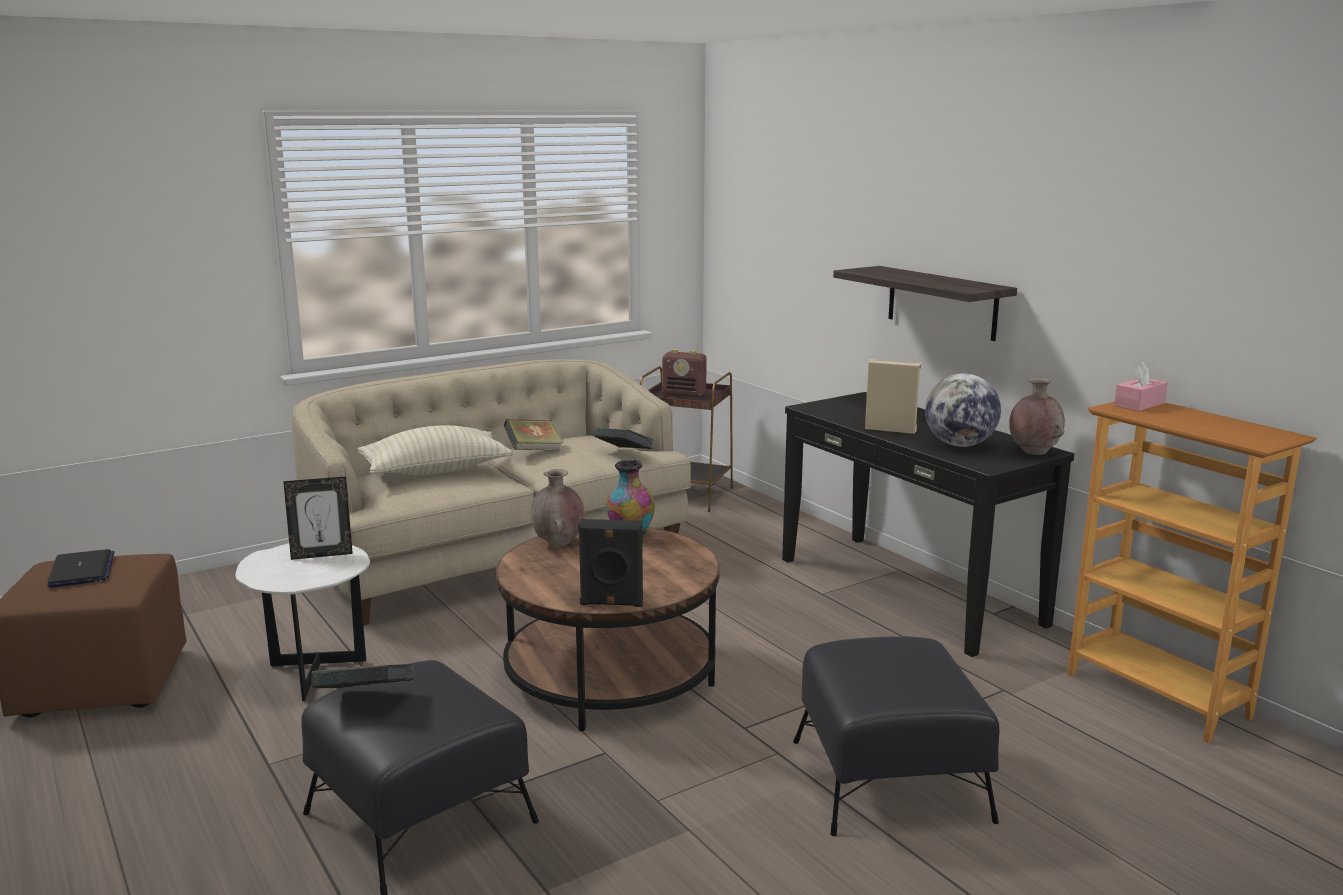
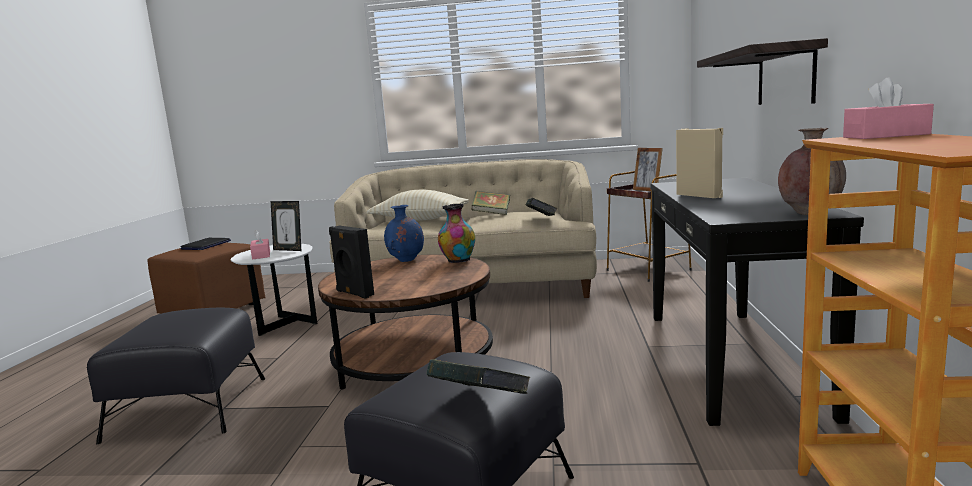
camera: 40 degrees right, 5 degrees down
(298, 572) = (261, 255): none -> pink tissue box
(365, 700) = (158, 318): book -> book (479, 403)
(558, 544) = (406, 260): brown vase -> blue vase
(684, 394) = (647, 190): radio -> picture frame
(959, 445) = (739, 206): globe -> none

